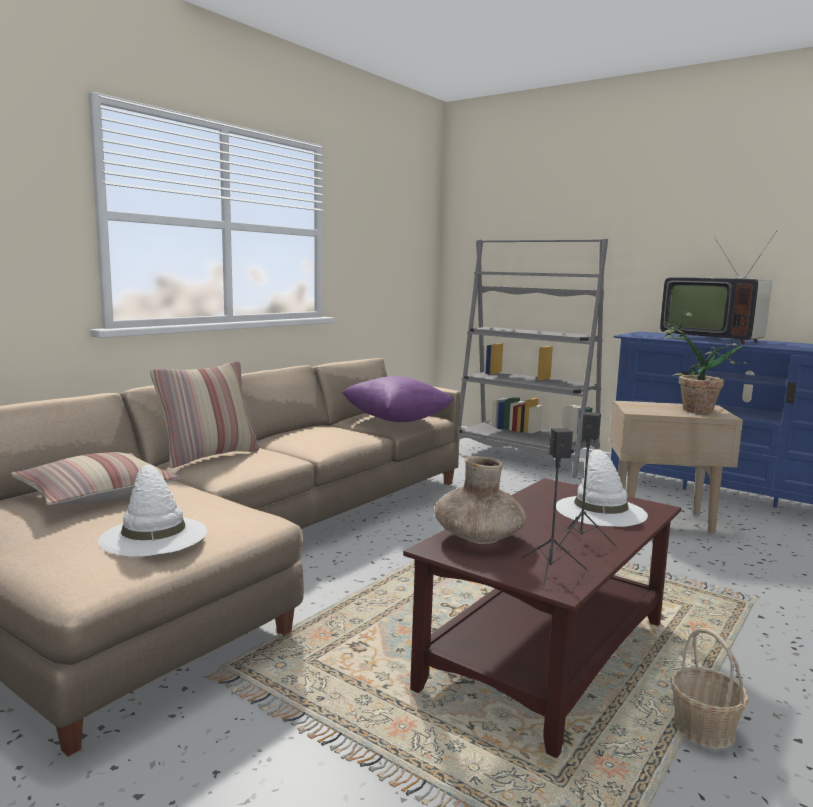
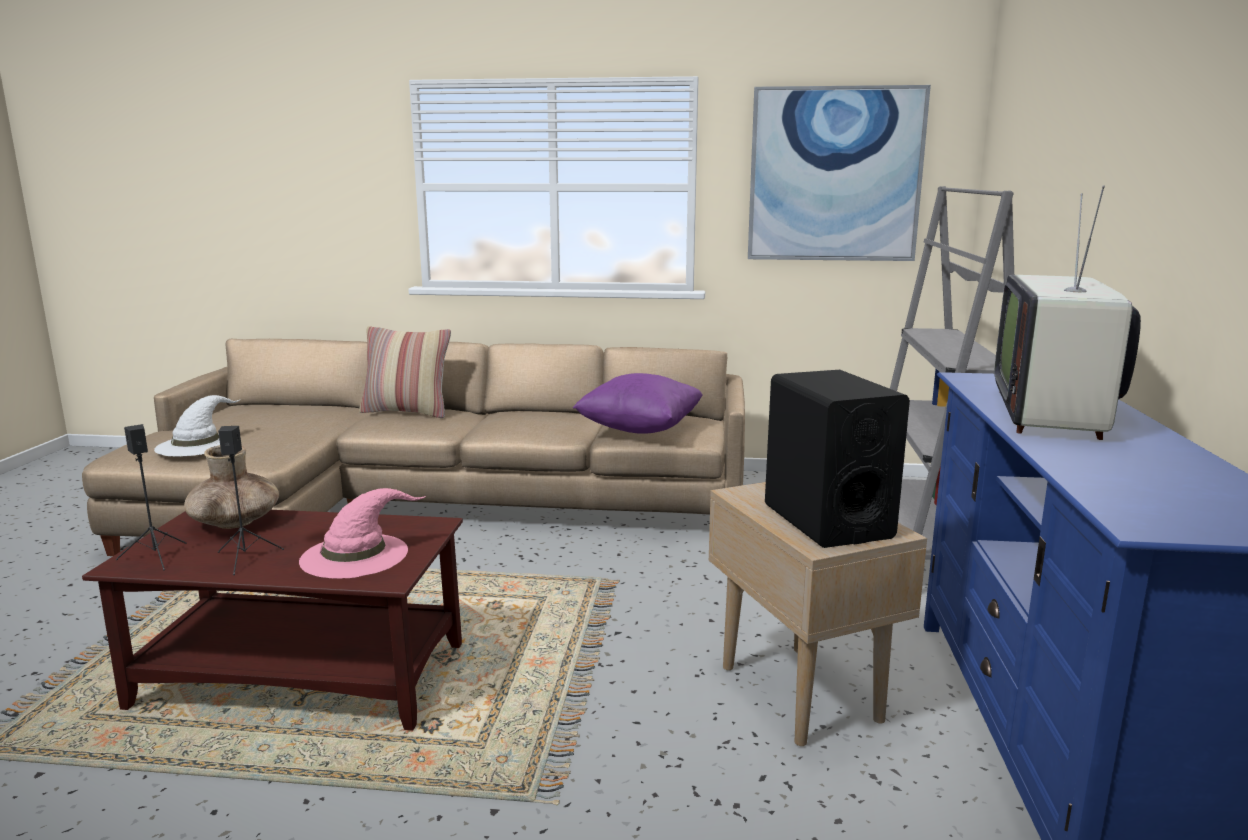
camera: 60 degrees right, 5 degrees up
(96, 494) = (277, 414): pillow -> none
(388, 230) = (834, 175): none -> picture
(599, 510) = (356, 555): white hat -> pink hat
(689, 409) = (826, 521): potted plant -> black speaker
(703, 729) = (184, 783): basket -> none

